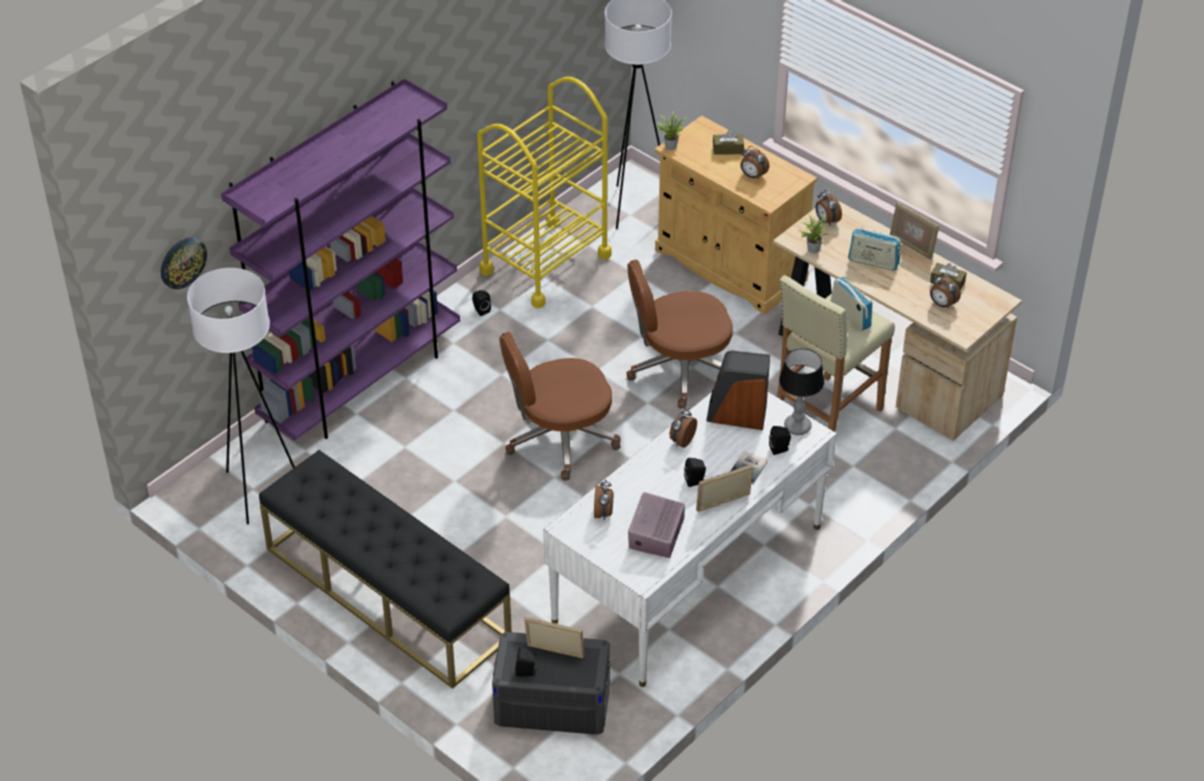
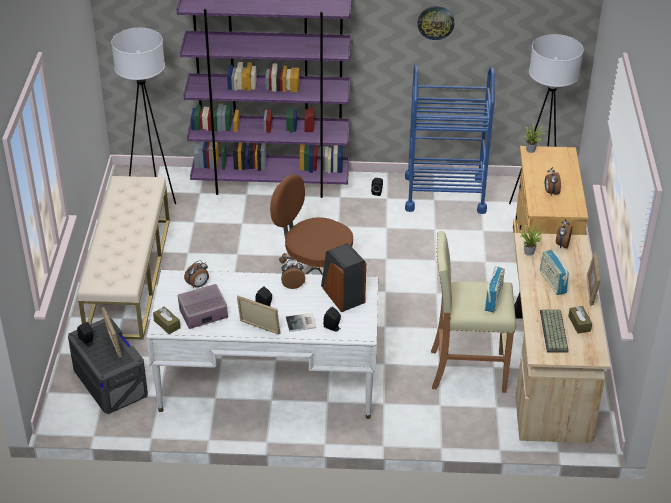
camera: 50 degrees right, 5 degrees down
(182, 262) = (151, 21): wall clock -> wall clock (435, 22)
(386, 593) = (129, 275): black bench -> beige bench
(545, 263) = (445, 194): yellow cart -> blue cart
(679, 369) = (428, 289): brown office chair -> none
(728, 149) = (560, 171): brown tissue box -> brown tissue box (167, 324)
(798, 426) = (362, 325): table lamp -> none
(942, 304) = (555, 332): alarm clock -> keyboard

